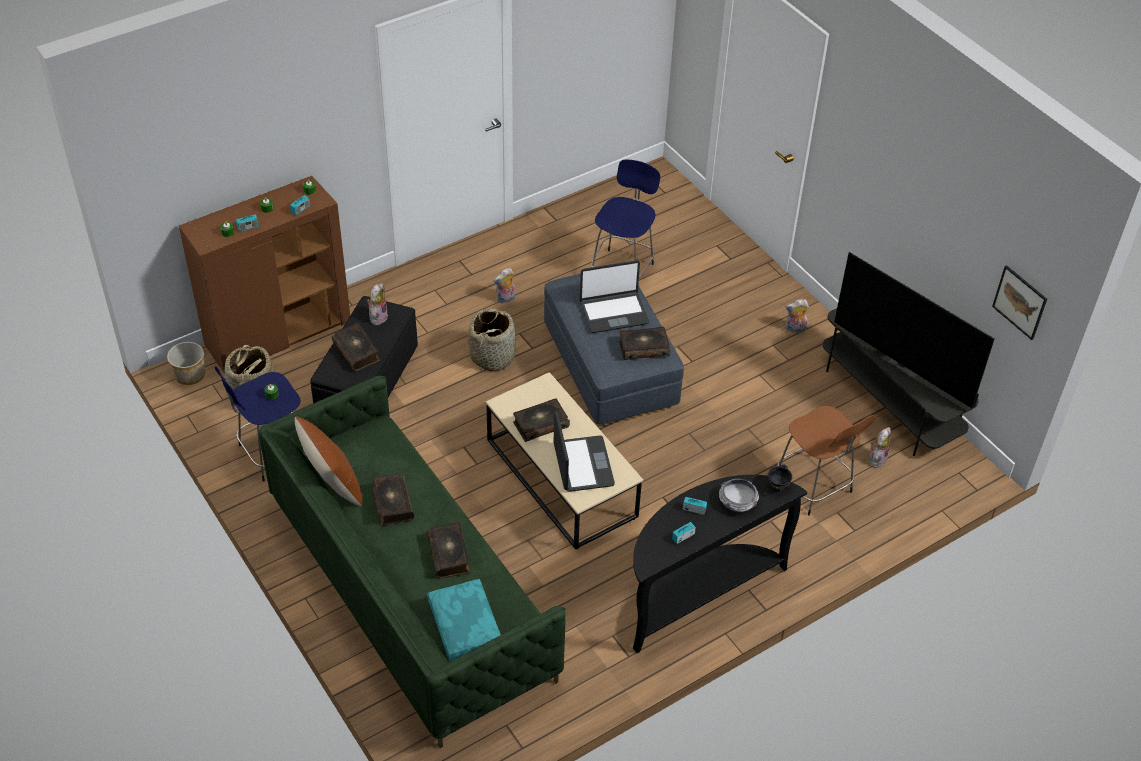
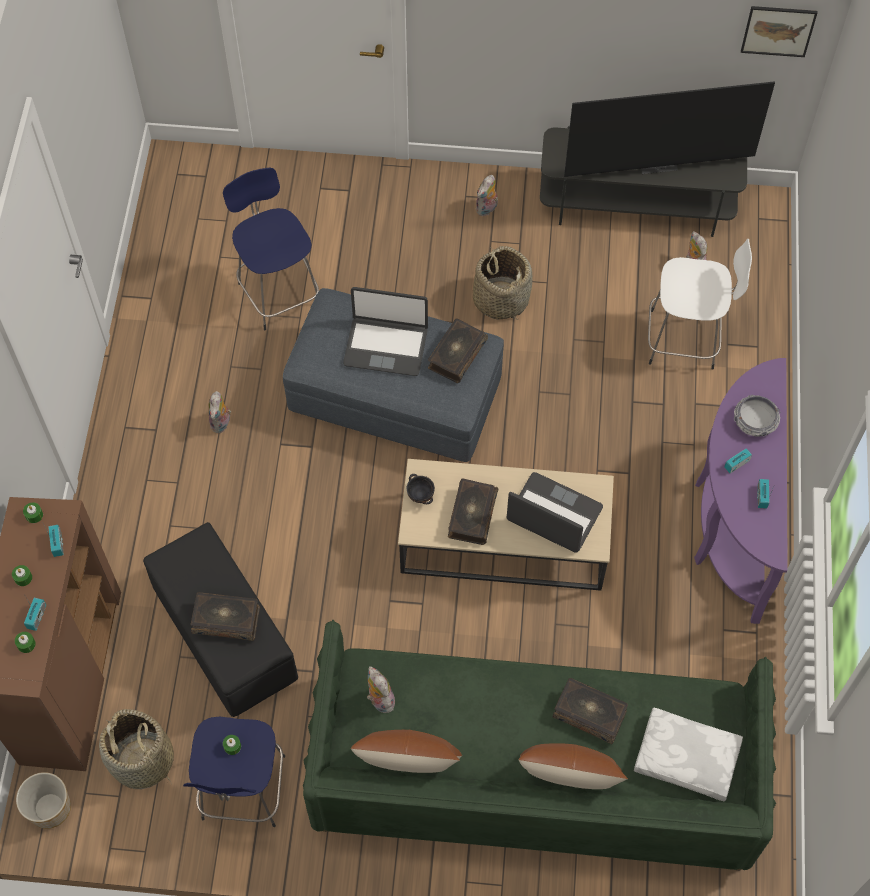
camera: 50 degrees left, 15 degrees up
(378, 317) = (192, 565): plush toy -> plush toy (379, 699)
(392, 504) = (482, 724): book -> none
(393, 569) = (568, 779): none -> brown pillow
(463, 625) = (685, 759): turquoise pillow -> white pillow
(492, 356) = (290, 490): basket -> basket (500, 298)
(613, 312) = (386, 346): laptop -> laptop turned 75 degrees clockwise
(698, 593) = (729, 523): black console table -> purple console table
(778, 485) = (761, 375): black bowl -> black bowl (420, 495)
(814, 487) = (685, 340): brown stool -> white stool

